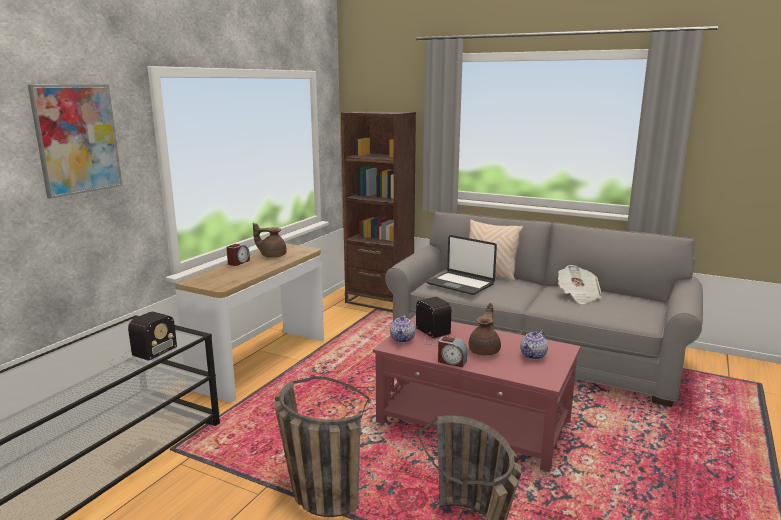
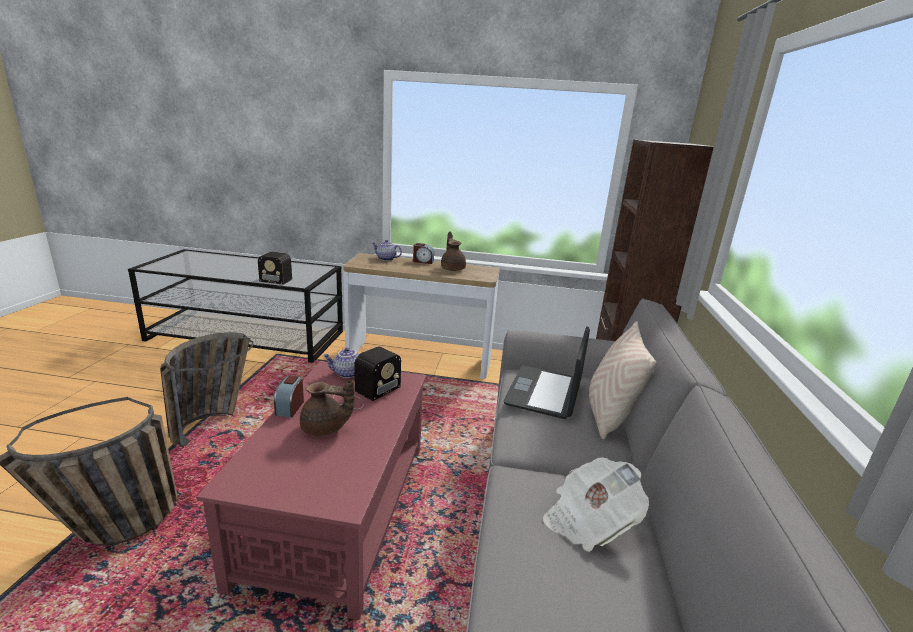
camera: 70 degrees right, 5 degrees up
(77, 139) = (314, 123): picture -> none
(533, 356) = (312, 471): teapot -> teapot (386, 259)

